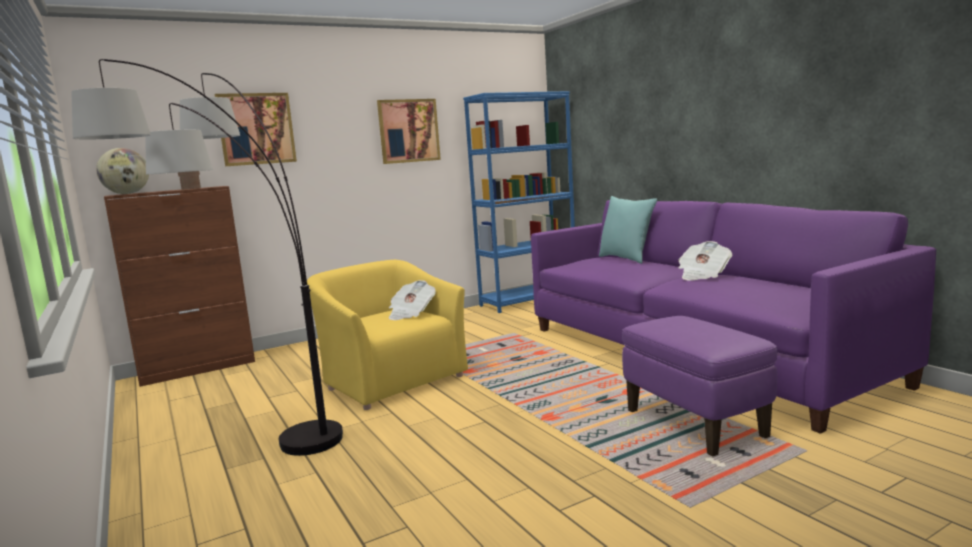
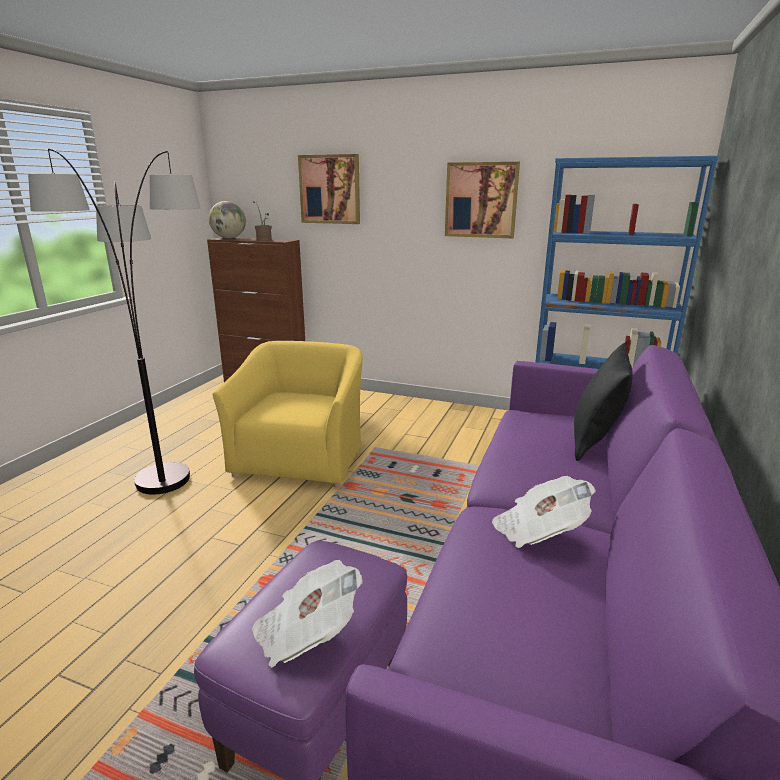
camera: 50 degrees right, 10 degrees up
(411, 314) = (314, 407): newspaper -> newspaper (306, 633)
(626, 258) = (595, 442): turquoise pillow -> black pillow

